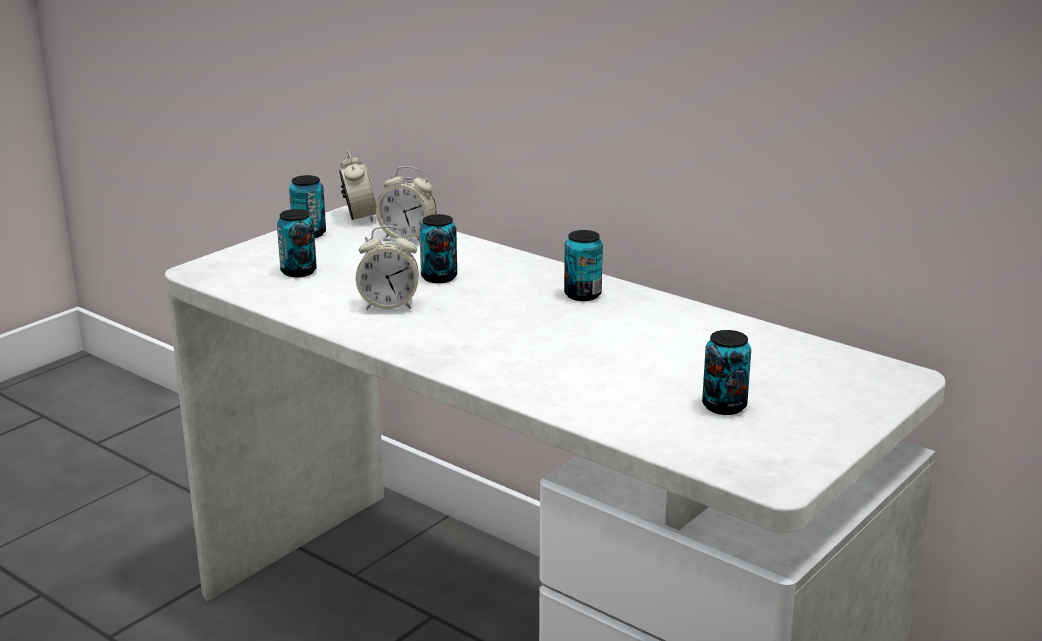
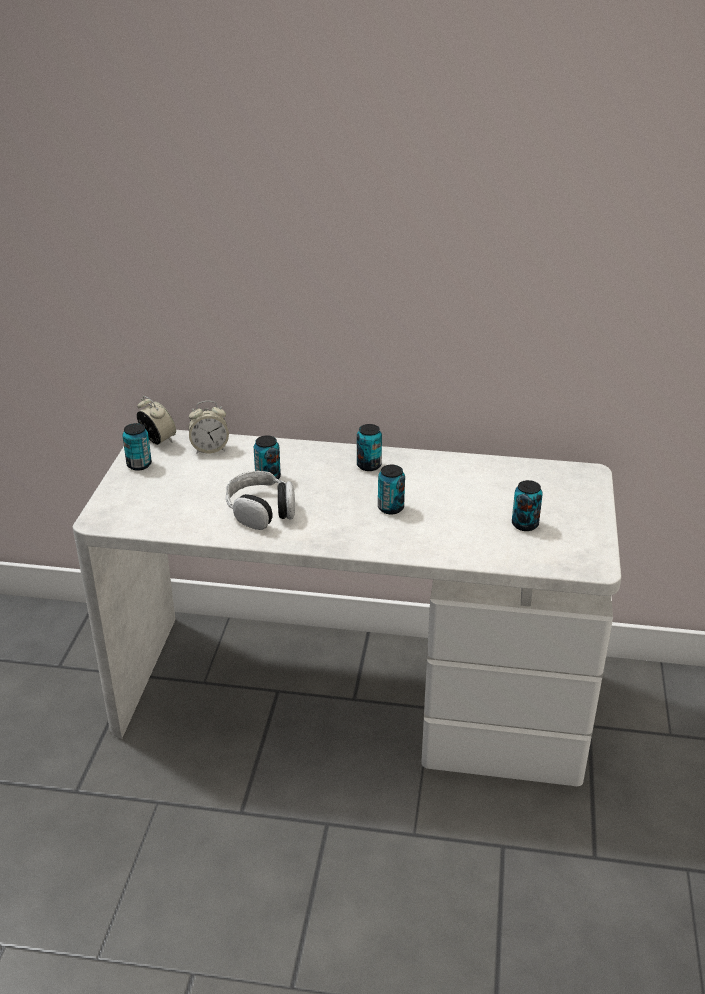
camera: 30 degrees left, 10 degrees up
(298, 271) = (170, 500): can -> can (390, 508)
(389, 305) = (261, 510): alarm clock -> headphones

